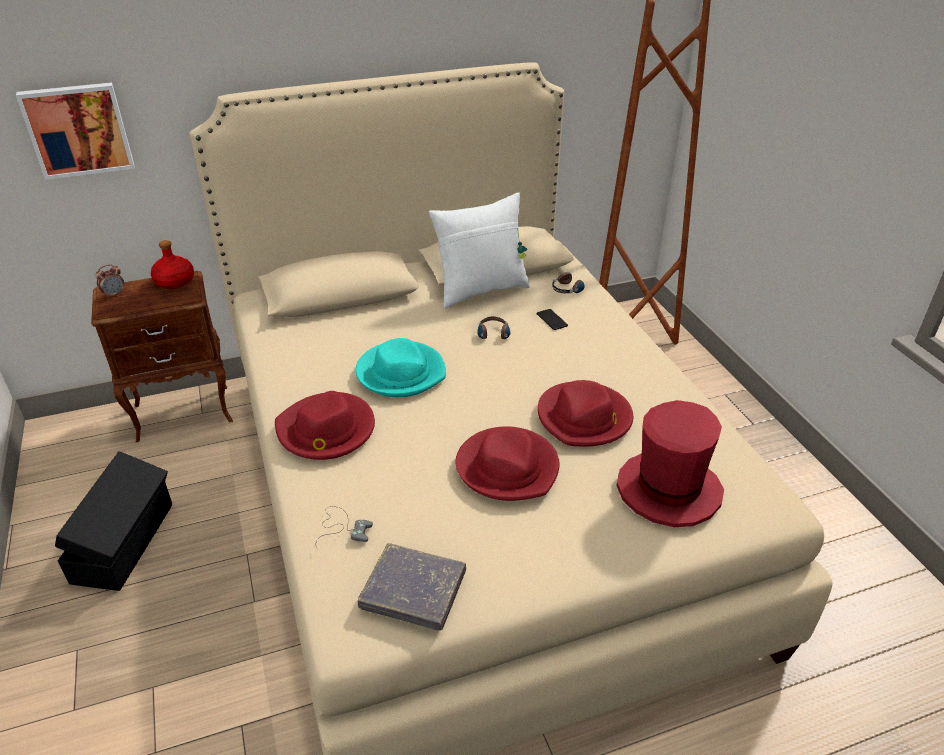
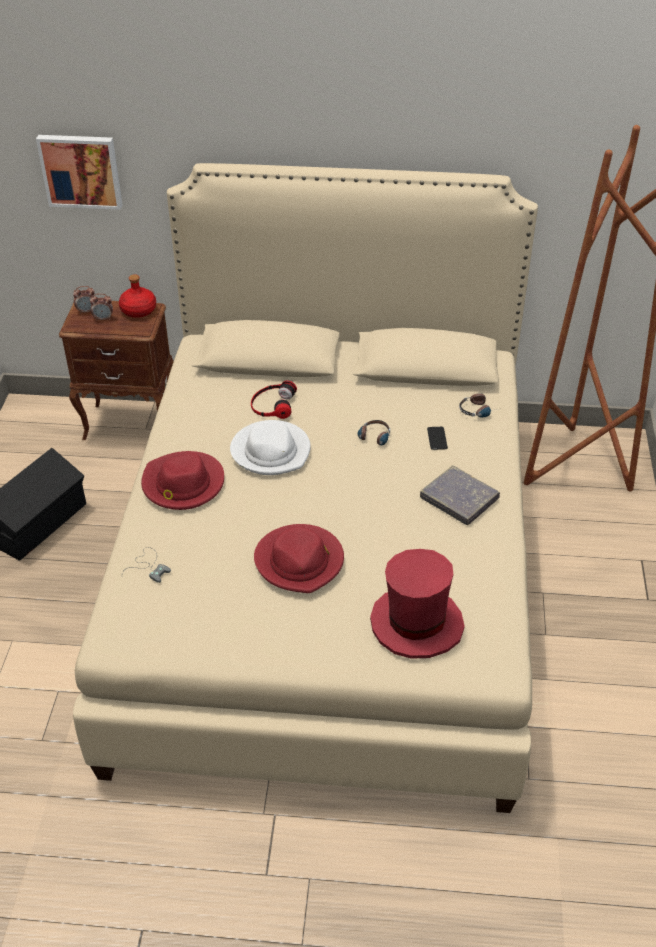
camera: 25 degrees right, 5 degrees up
(138, 297) = (103, 318): none -> alarm clock
(372, 331) = (272, 404): none -> headphones
(401, 372) = (271, 451): turquoise hat -> white hat
(413, 590) = (169, 629): grey book -> grey book (459, 499)
(481, 291) = (393, 391): white pillow -> none
(584, 418) = (395, 540): red hat -> none

